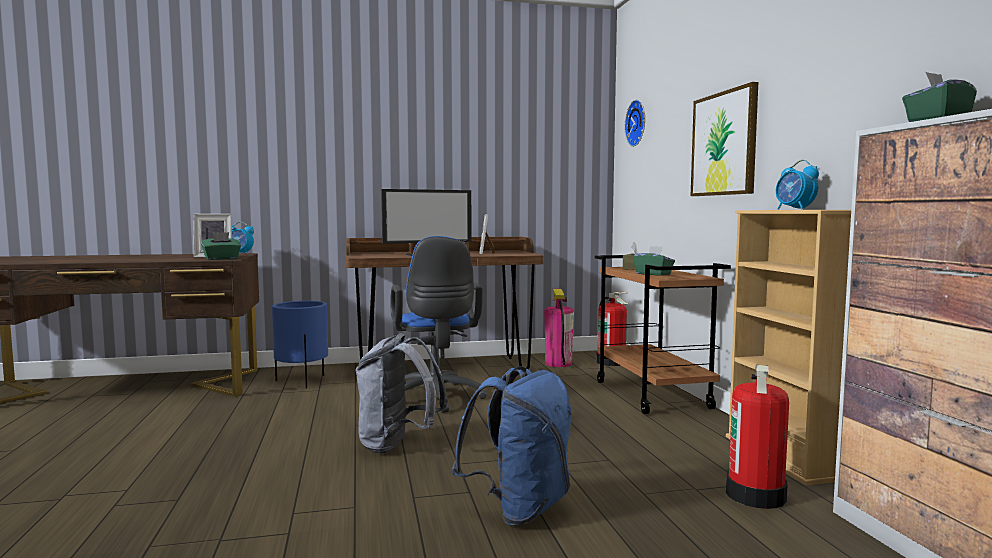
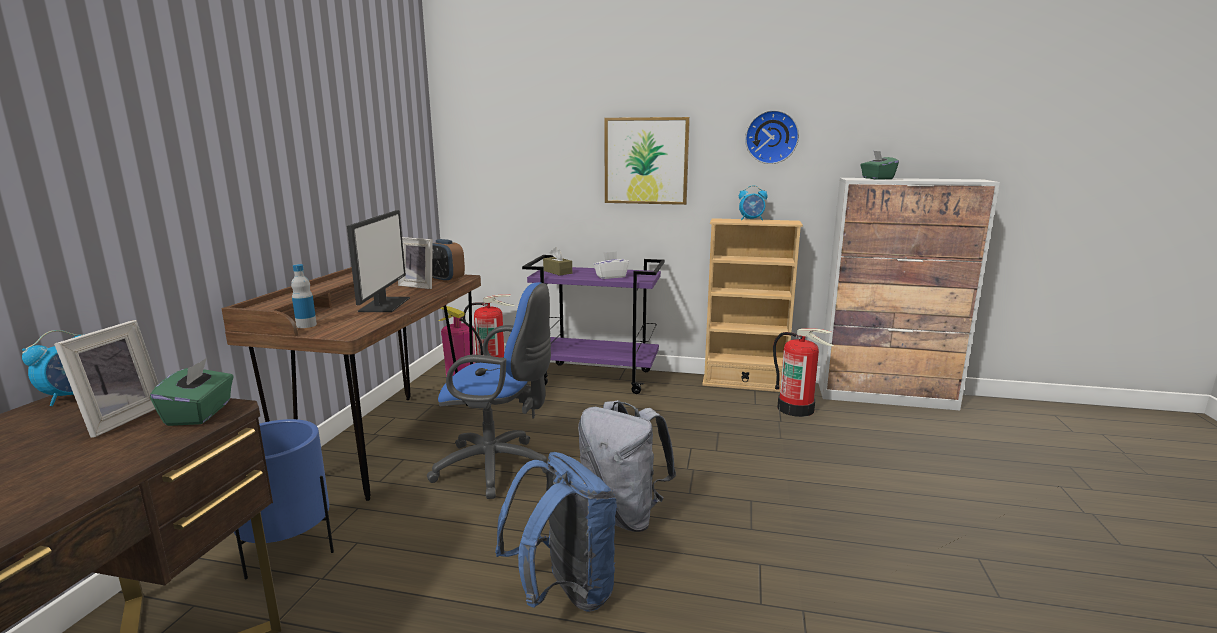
camera: 65 degrees left, 10 degrees up
(368, 254) = (306, 325): none -> bottle
(513, 253) = (445, 280): none -> alarm clock
(520, 508) = (788, 486): blue backpack -> blue backpack (564, 592)
(638, 123) = (491, 121): wall clock -> wall clock (771, 137)
(653, 274) = (610, 276): green tissue box -> white tissue box
(653, 395) = (597, 378): brown cart -> purple cart

